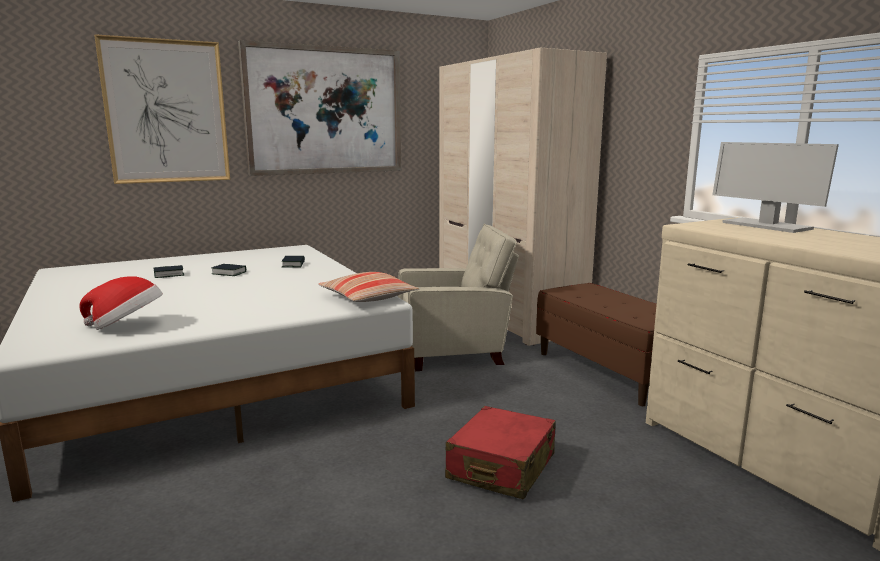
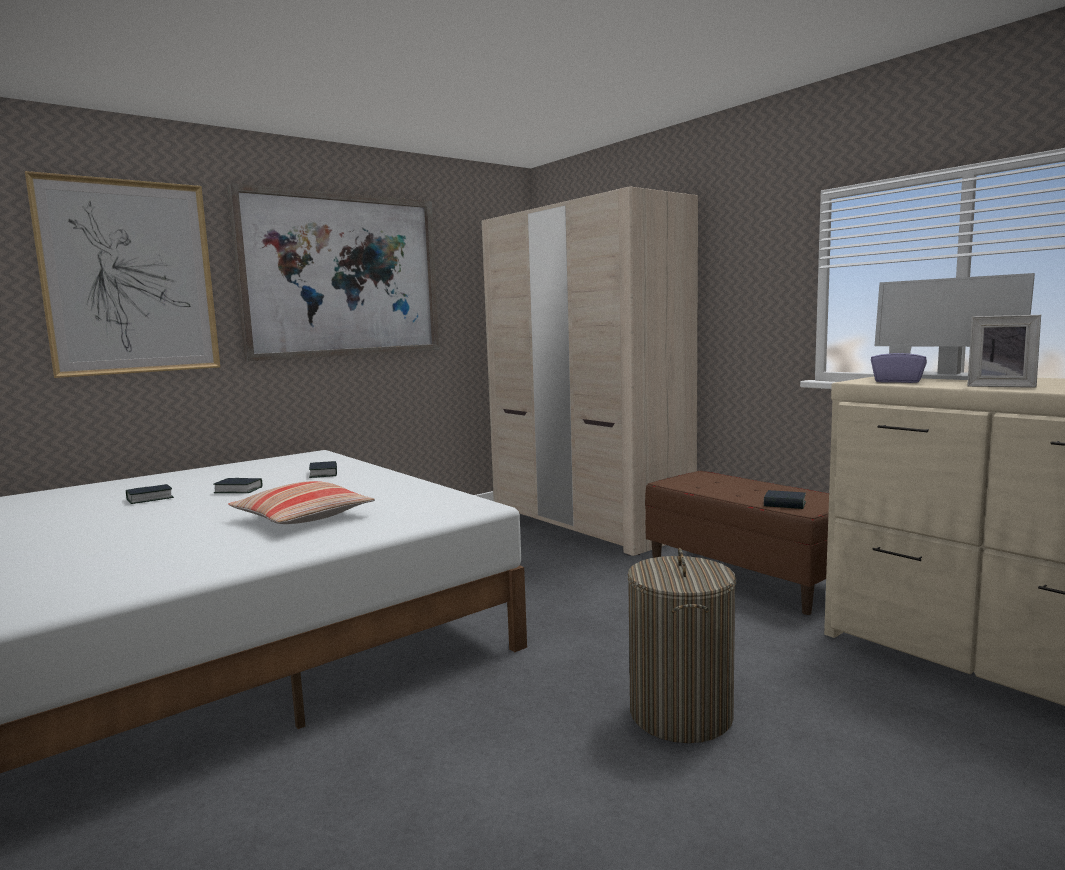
camera: 10 degrees left, 5 degrees down
(127, 326) = (123, 570): hat -> none
(368, 297) = (455, 504): pillow -> pillow (303, 518)
(455, 352) = (546, 573): beige armchair -> none
(501, 467) = (681, 714): red suitcase -> laundry basket
(635, 317) = (784, 504): none -> book
(716, 228) = (898, 381): none -> purple tissue box
(788, 239) = (1000, 386): none -> picture frame

